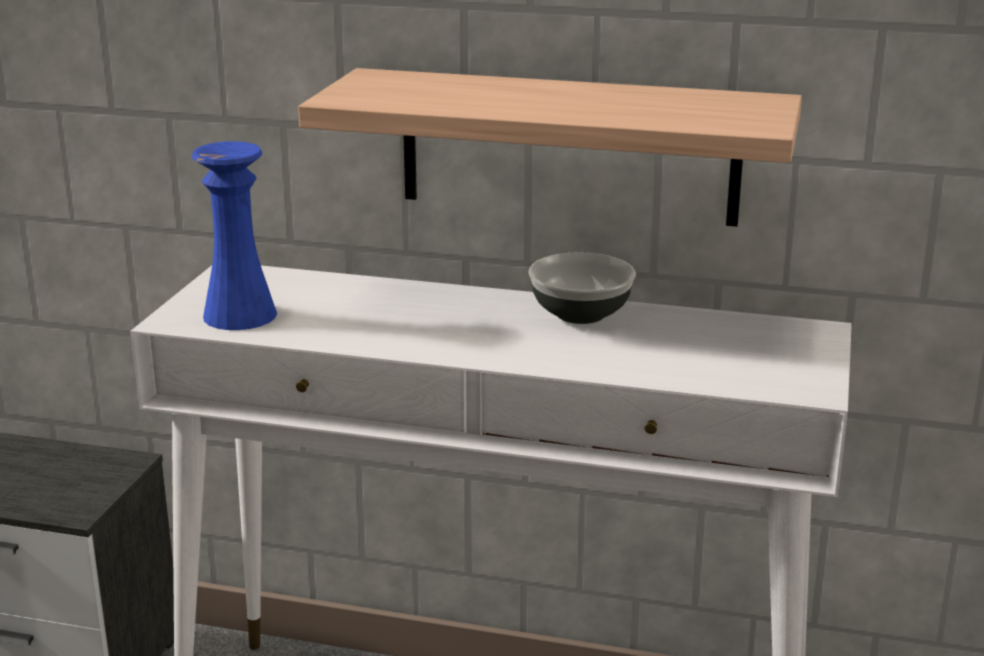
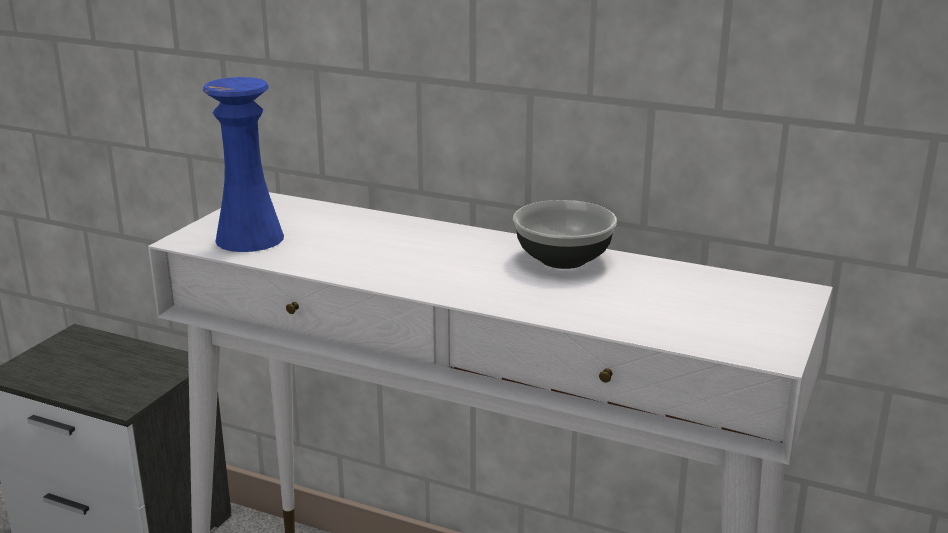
camera: 10 degrees right, 0 degrees up
(568, 147) = (565, 98): shelf -> none

